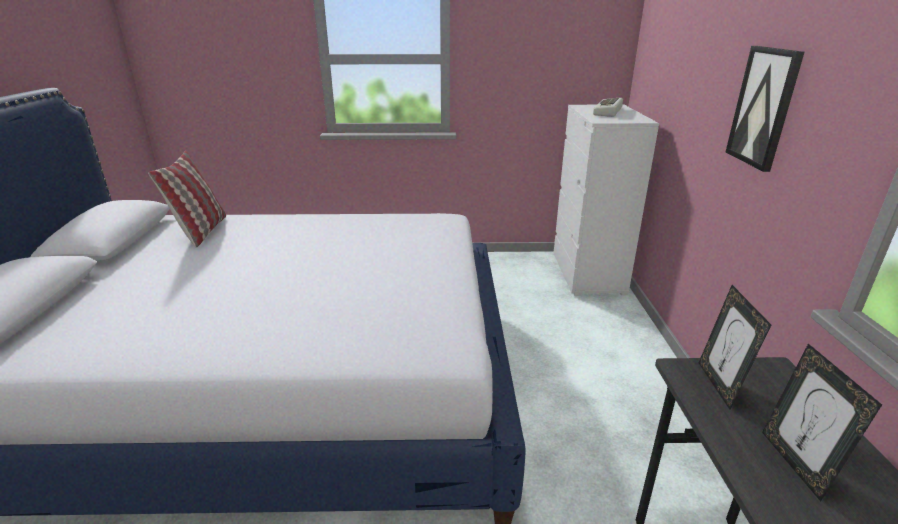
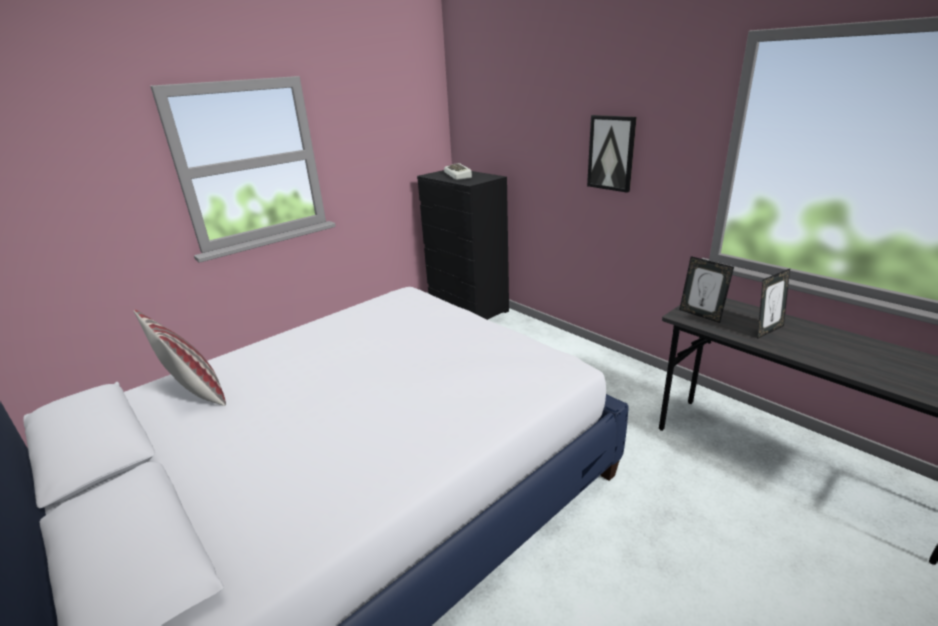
camera: 40 degrees left, 0 degrees up
(588, 274) = (468, 308): white dresser -> black dresser
(796, 463) = (767, 330): picture frame -> picture frame turned 75 degrees counterclockwise

